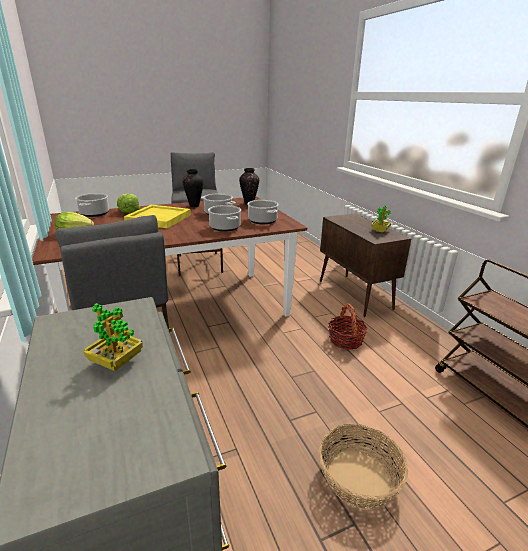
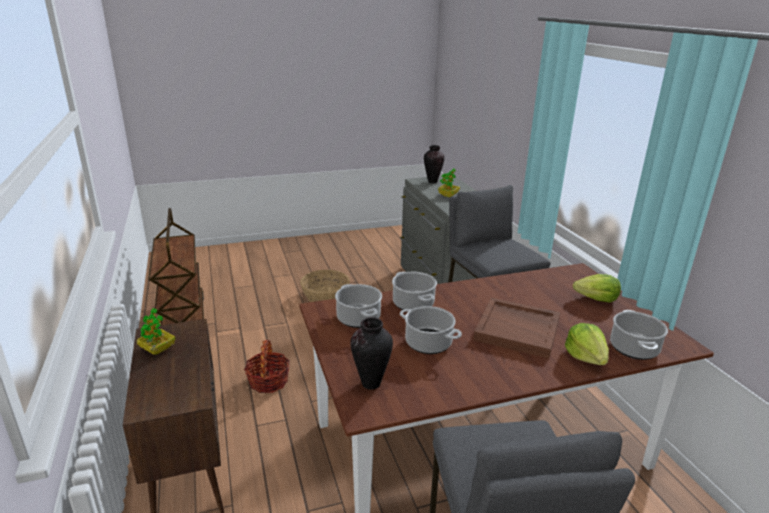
camera: 175 degrees left, 0 degrees up
(158, 218) = (518, 329): yellow tray -> brown tray
(194, 206) = (480, 374): vase -> vase (432, 181)

